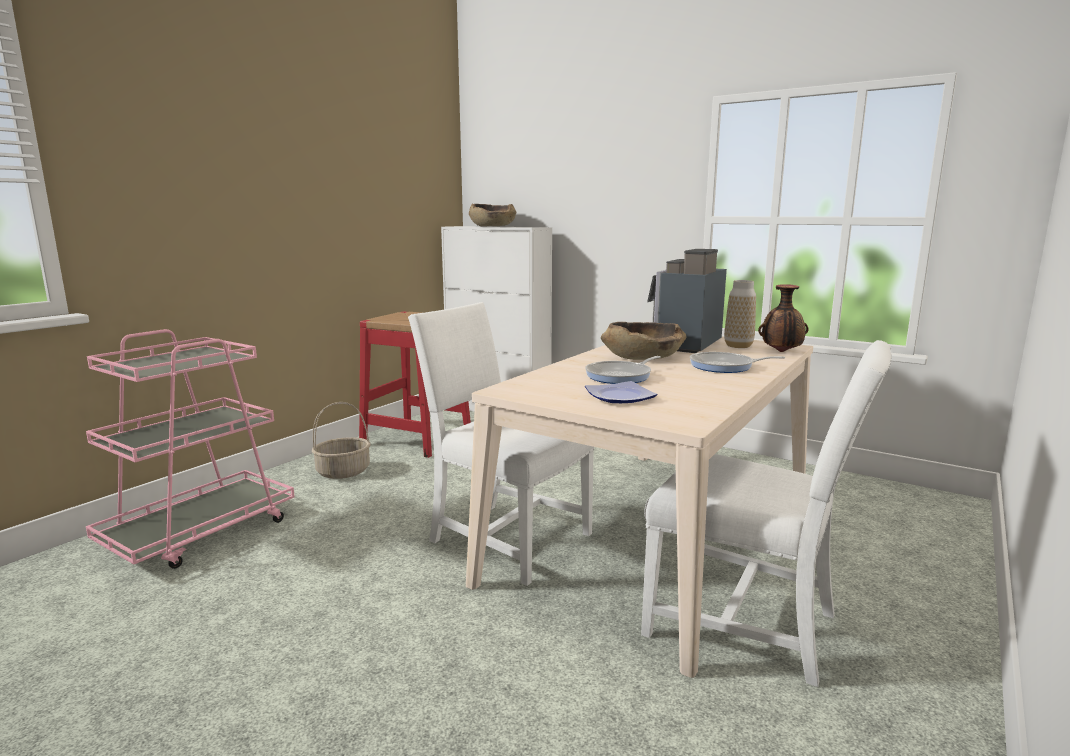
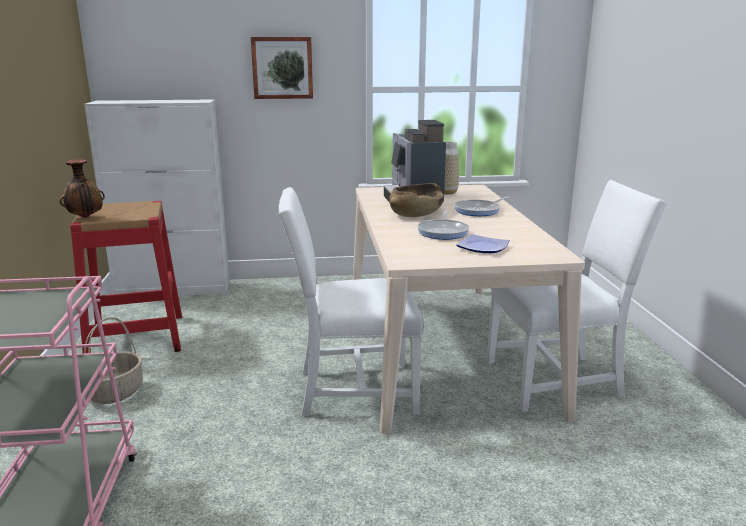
camera: 40 degrees left, 5 degrees up
(492, 226) = (148, 101): brown bowl -> none
(618, 195) = (282, 68): none -> picture
(781, 352) = (479, 192): vase -> vase (85, 217)

